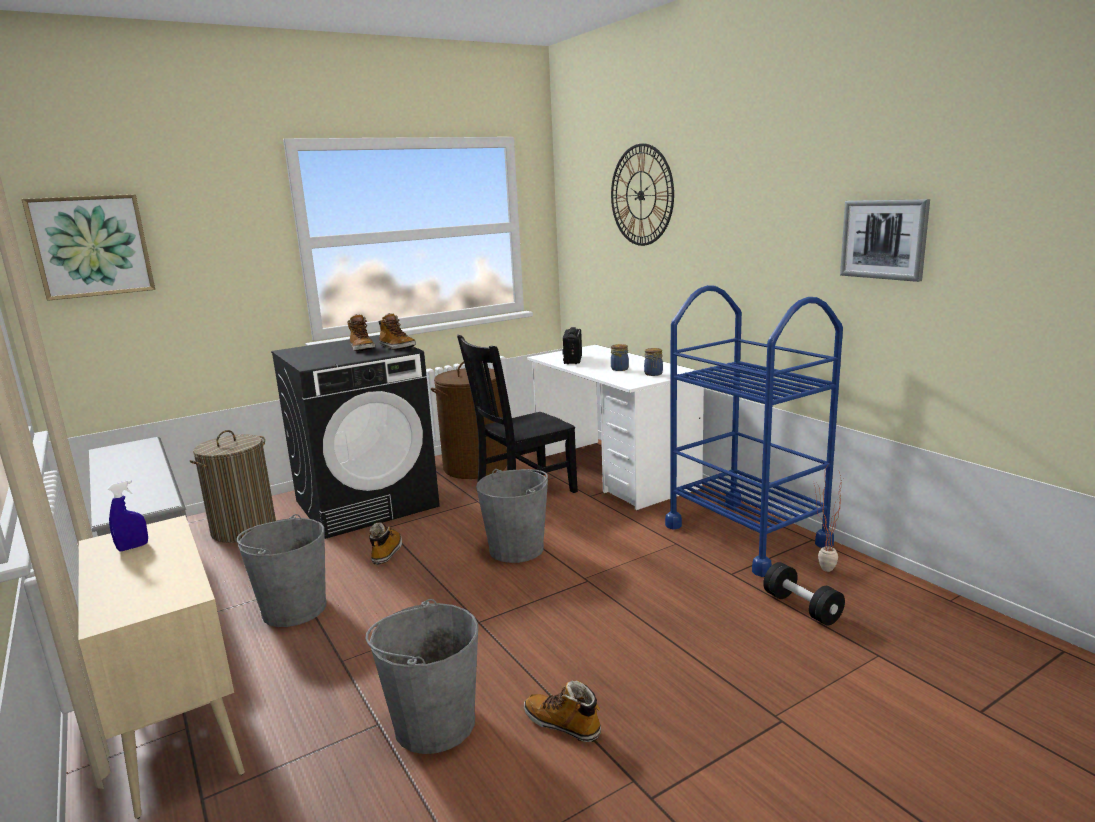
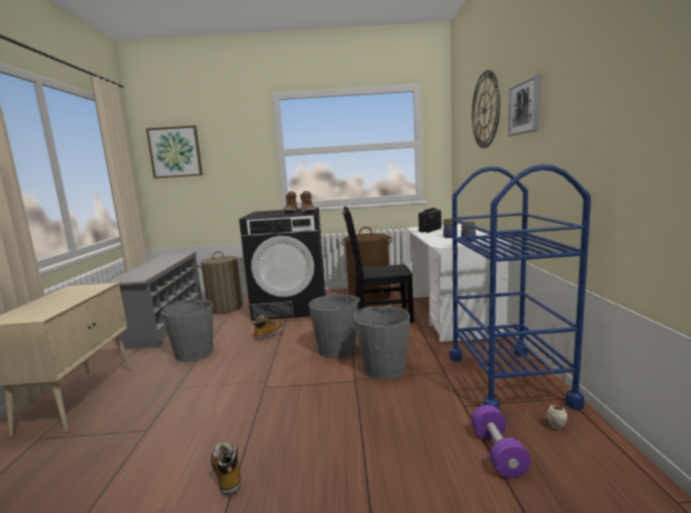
camera: 30 degrees right, 5 degrees down
(133, 547) = (74, 292): blue spray bottle -> none
(434, 723) = (168, 441): grey bucket -> grey bucket (383, 368)
(802, 607) = (498, 453): black dumbbell -> purple dumbbell
(884, 239) = (631, 104): picture -> picture (524, 107)

